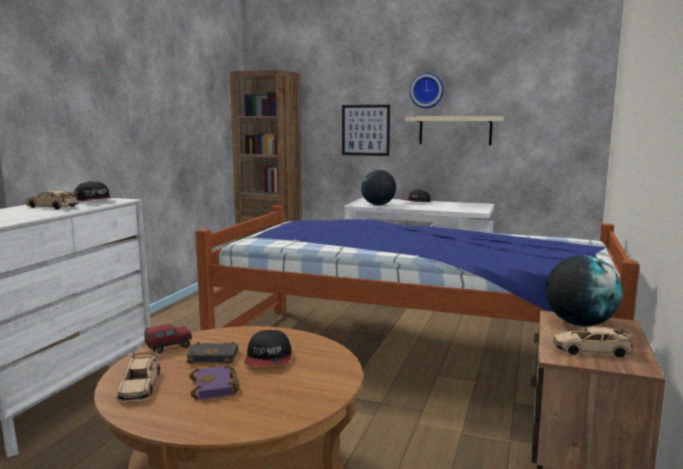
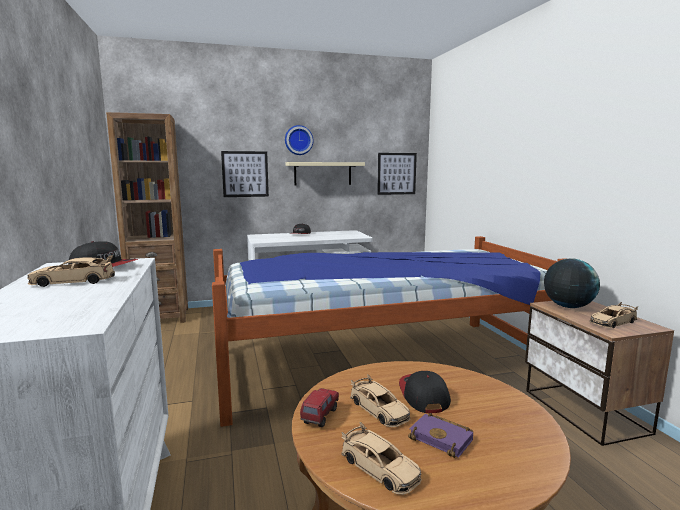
camera: 35 degrees left, 0 degrees up
(214, 356) = (379, 410): black book -> beige toy car
(268, 358) = (423, 395): cap -> cap turned 150 degrees counterclockwise
(378, 205) = (278, 239): globe -> none
(559, 132) = (396, 173): none -> picture

